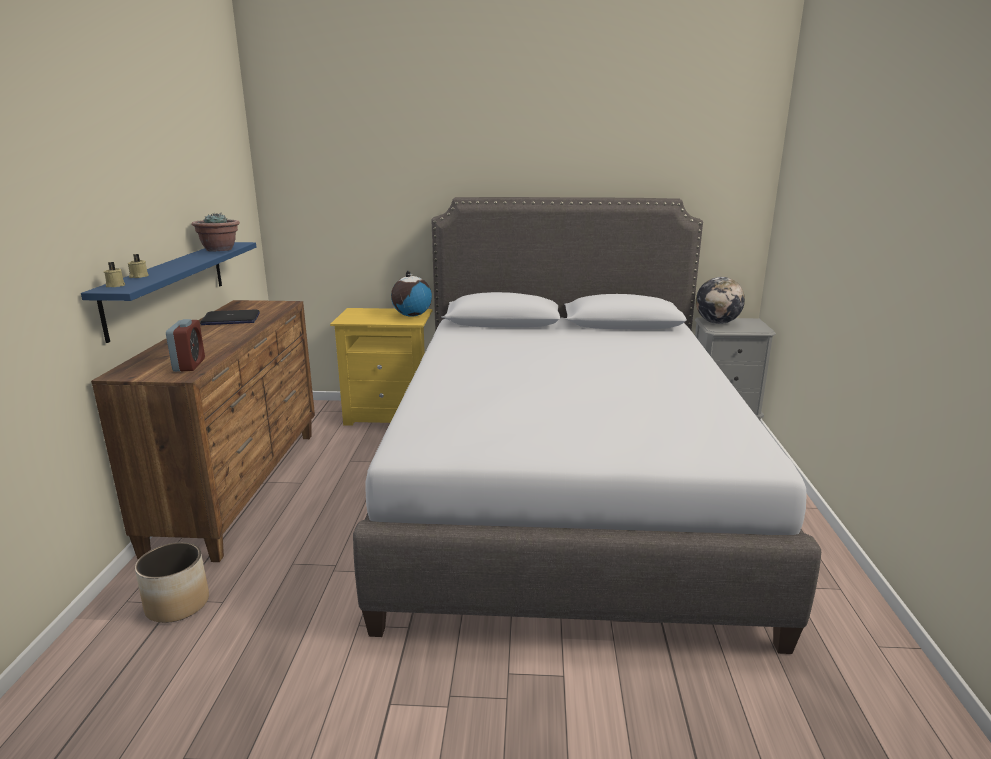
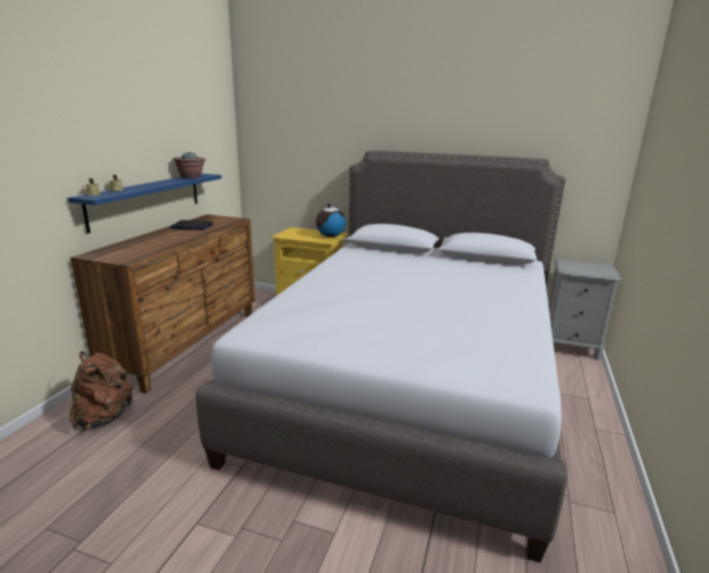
camera: 15 degrees right, 0 degrees up
(177, 604) = (104, 417): planter -> brown backpack
(189, 365) = (136, 254): alarm clock -> none
(717, 323) = (571, 264): globe -> none

